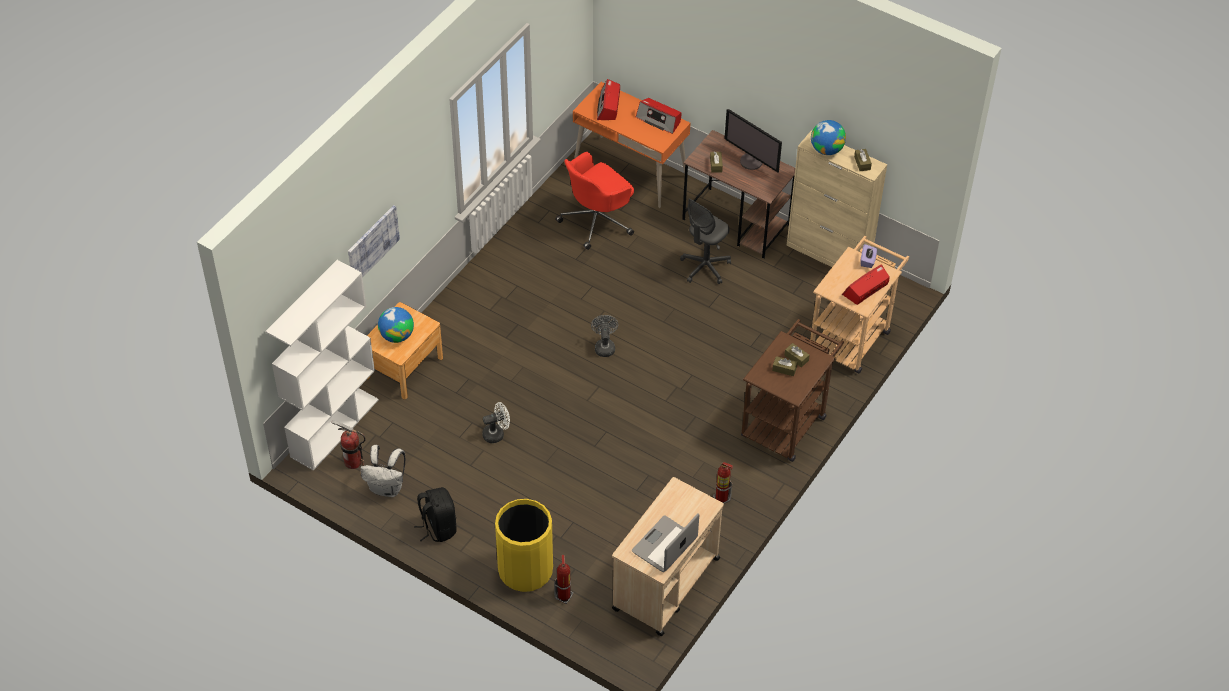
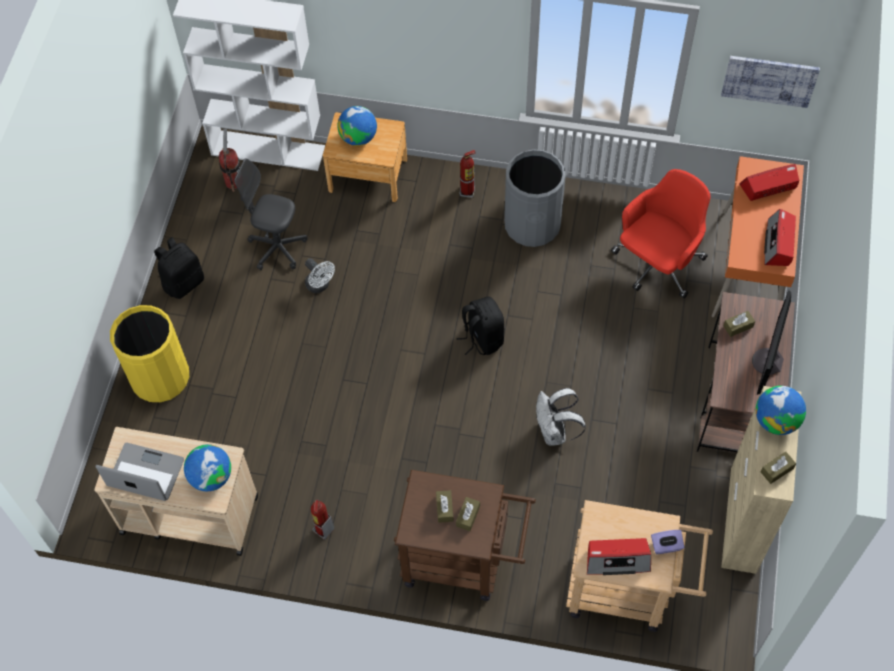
camera: 70 degrees right, 10 degrees up
(372, 244) = (371, 35): picture -> picture (769, 80)
(387, 488) = (214, 221): white backpack -> white backpack (554, 432)
(517, 280) = (532, 224): none -> grey trash can
(564, 596) = (140, 424): fire extinguisher -> fire extinguisher (467, 191)
(597, 221) = (657, 264): red office chair -> red office chair turned 105 degrees clockwise
(604, 346) = (482, 338): grey fan -> black backpack
(689, 504) = (211, 477): none -> globe
(705, 267) = (648, 394): grey office chair -> grey office chair (277, 248)
(865, 289) = (617, 559): radio -> radio turned 150 degrees clockwise

